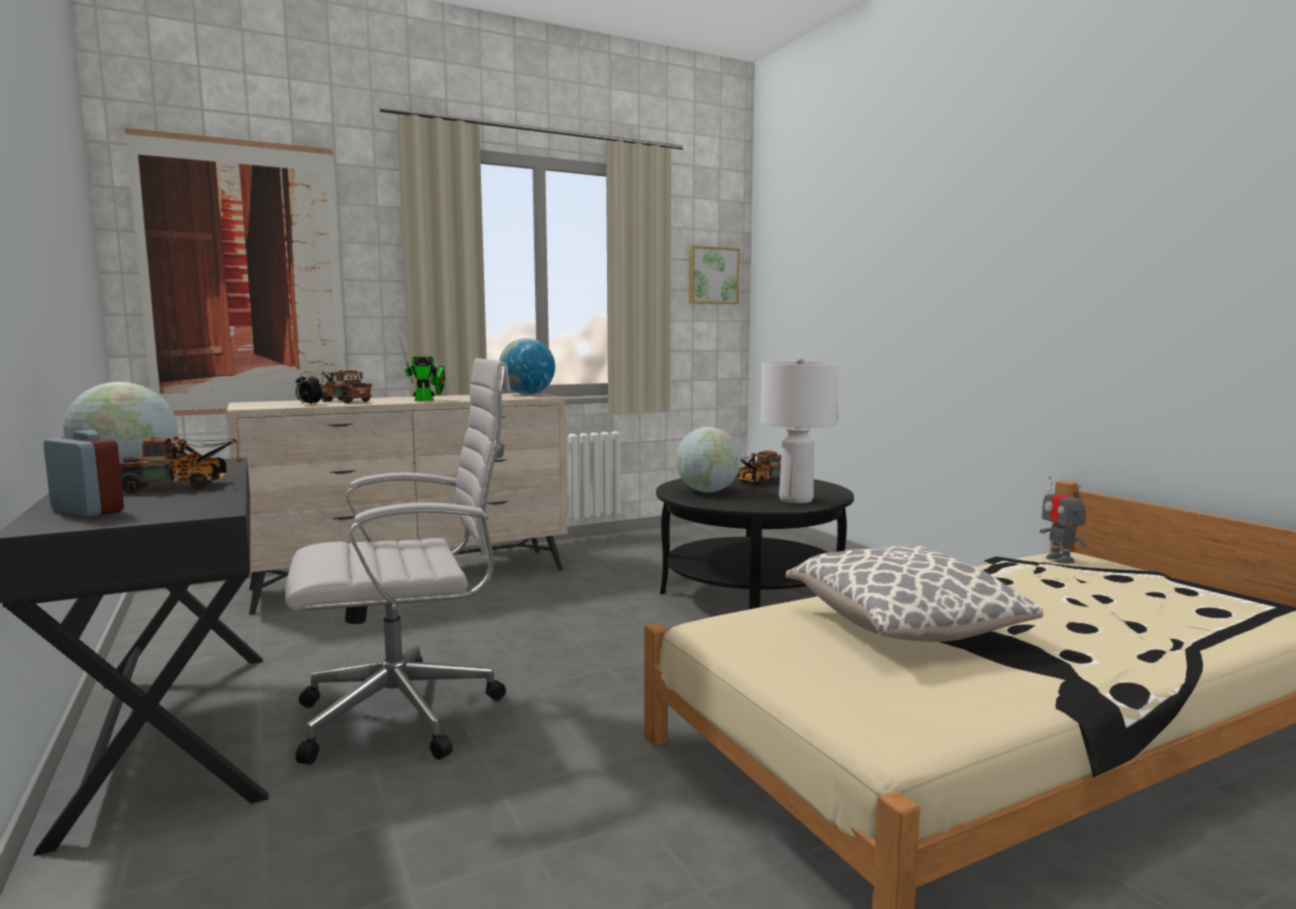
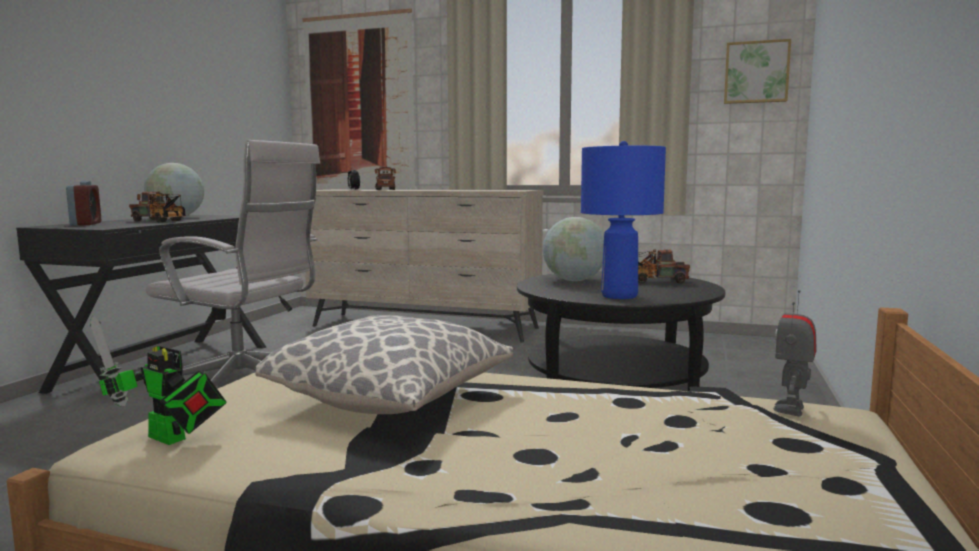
camera: 45 degrees right, 0 degrees up
(427, 400) = (428, 190): toy robot -> toy robot (170, 439)
(527, 394) = (520, 189): globe -> none
(796, 500) = (620, 296): white table lamp -> blue table lamp

